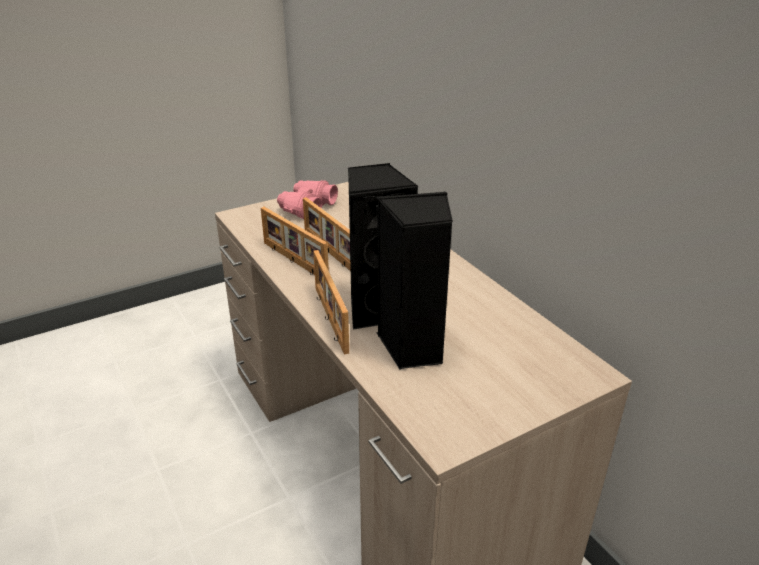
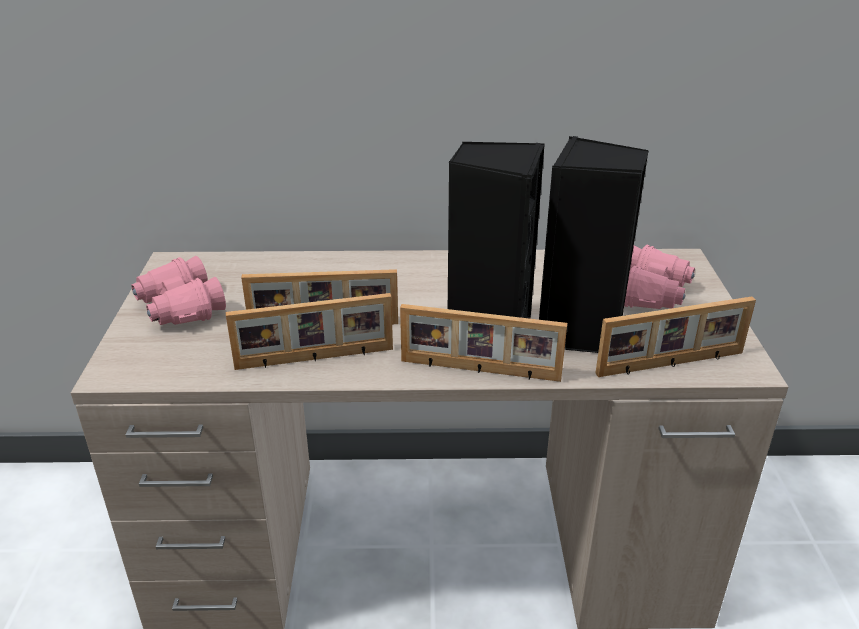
camera: 60 degrees left, 0 degrees up
(411, 401) = (671, 364): none -> picture frame
(511, 368) = (650, 293): none -> pink binoculars

